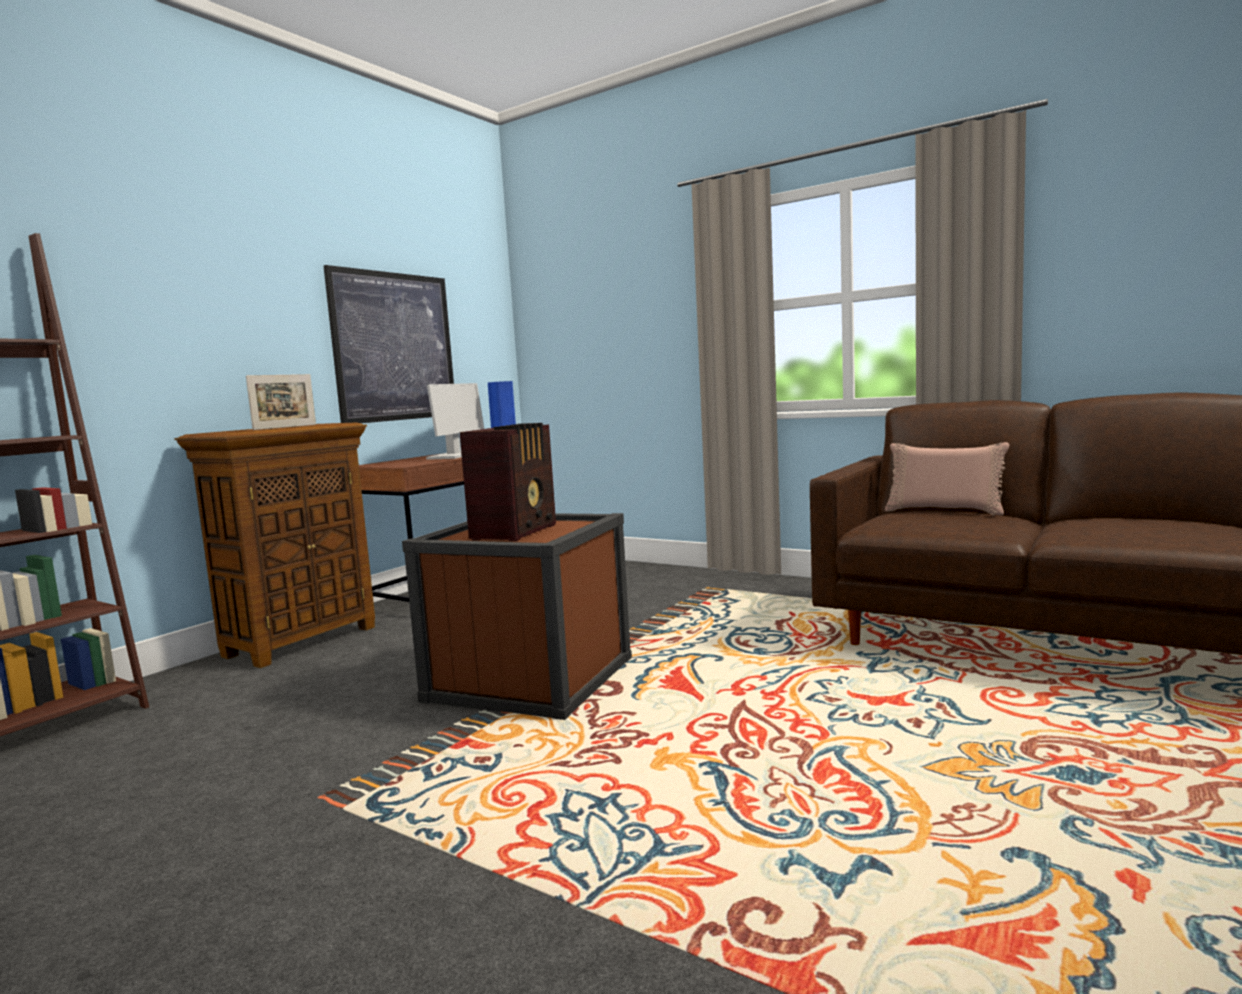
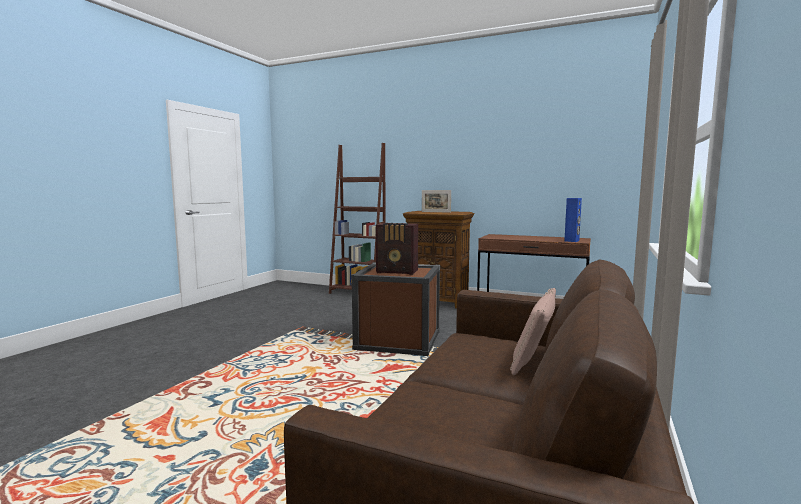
camera: 80 degrees right, 0 degrees up
(394, 347) = (531, 175): picture -> none
(456, 455) = (537, 238): monitor -> none

